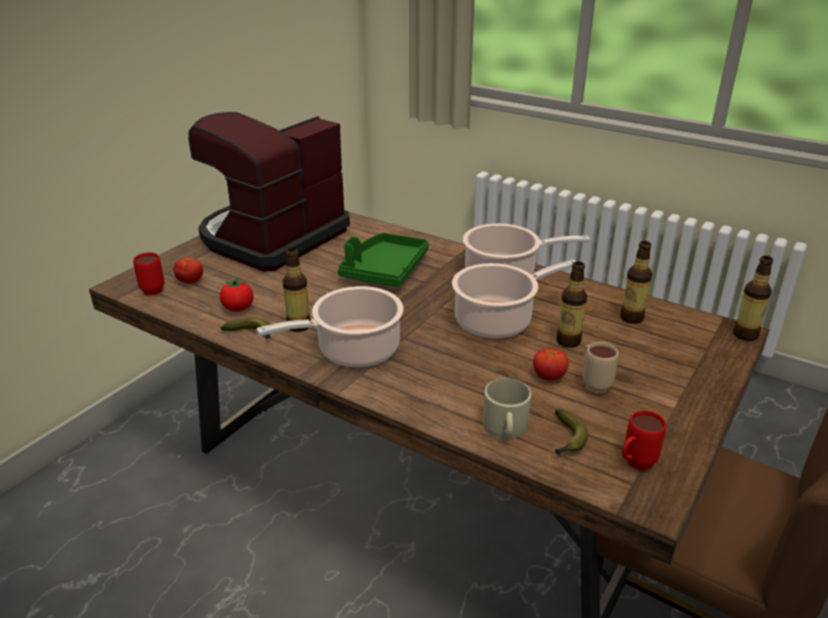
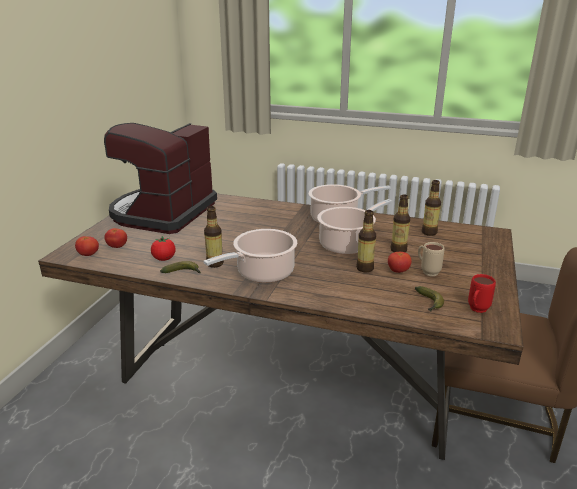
camera: 15 degrees left, 5 degrees down
(150, 289) = (88, 255): red mug -> tomato
(384, 270) = (255, 224): green tray -> none
(505, 428) = (388, 303): beige mug -> none
(745, 335) = (499, 233): bottle -> bottle (365, 268)

